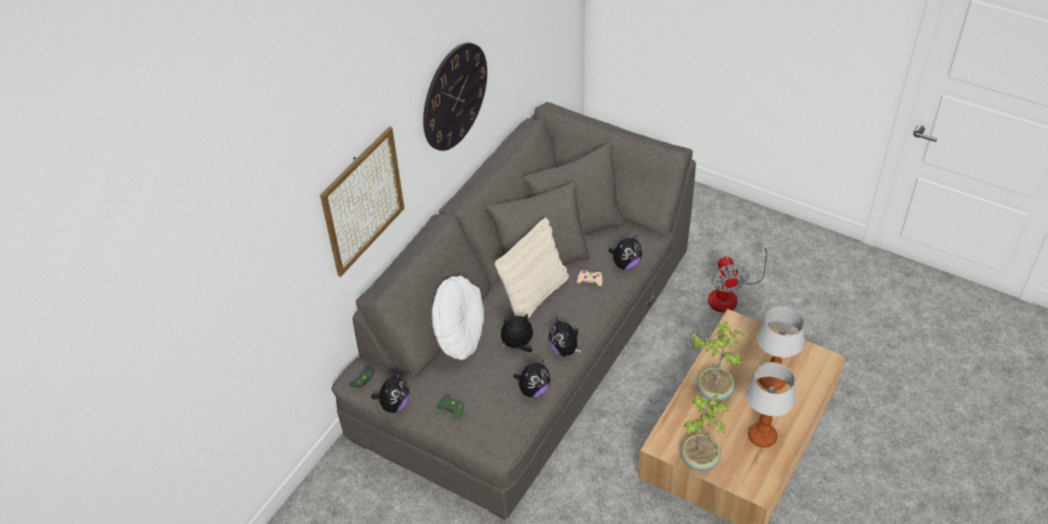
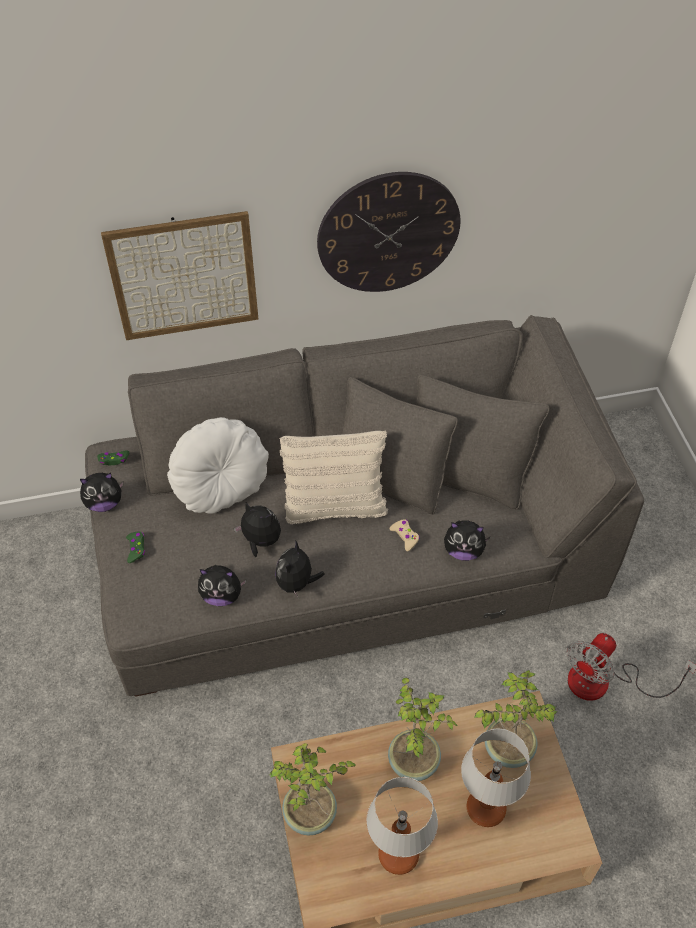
camera: 45 degrees right, 5 degrees up
(746, 346) = (507, 747): none -> potted plant

